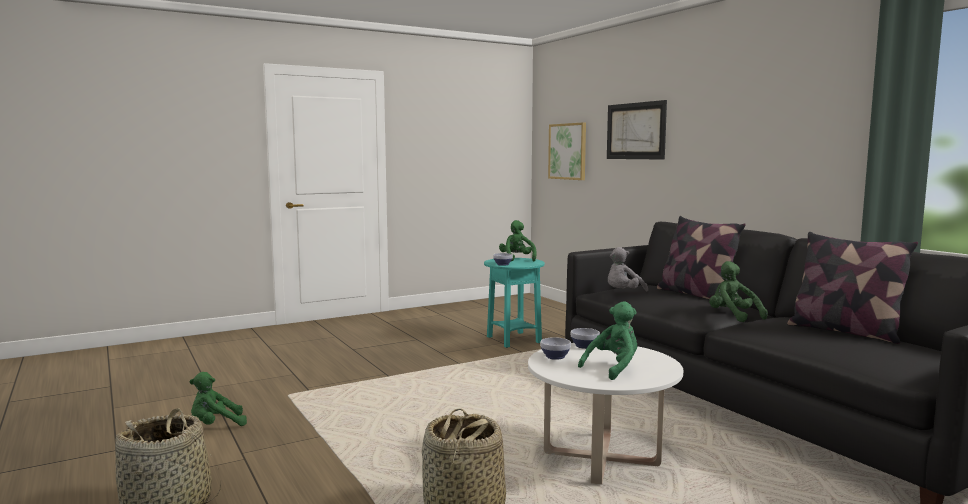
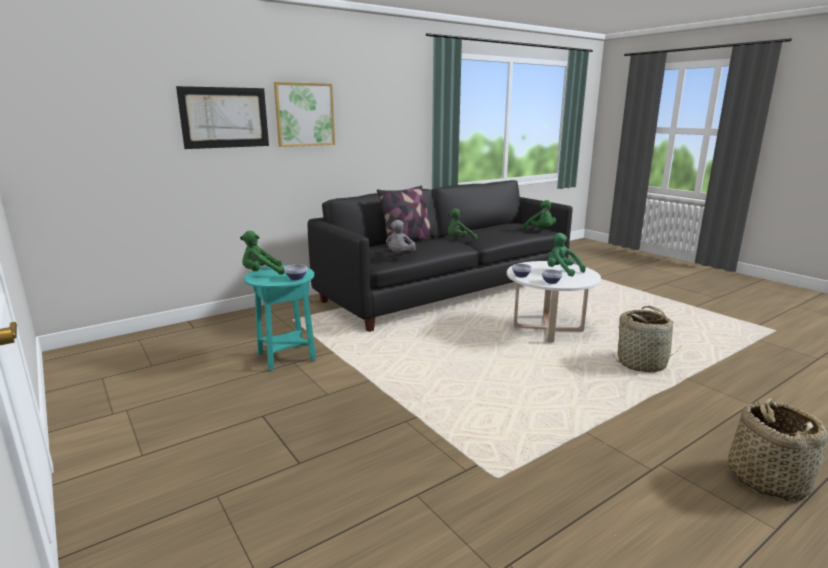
camera: 95 degrees left, 10 degrees up
(216, 425) = (610, 511): green plush toy -> green plush toy (541, 230)
(568, 151) = (99, 143): picture -> picture (304, 114)
(623, 293) = (400, 255): grey plush toy -> grey plush toy turned 60 degrees clockwise
(844, 331) = (490, 228): pillow -> none

